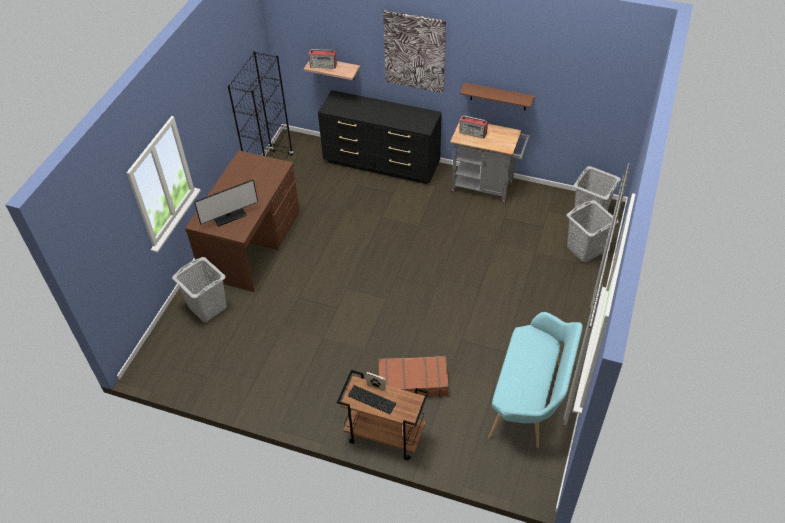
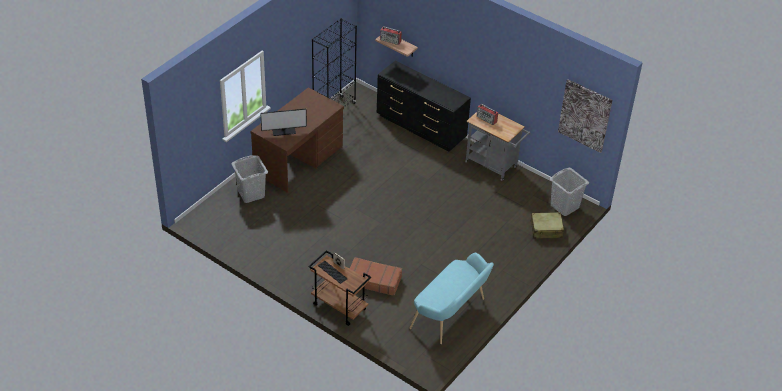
camera: 15 degrees right, 5 degrees down
(414, 51) = (456, 47): picture -> picture (585, 115)
(498, 96) = (511, 96): brown shelf -> none
(585, 249) = (546, 229): grey laundry basket -> beige suitcase

